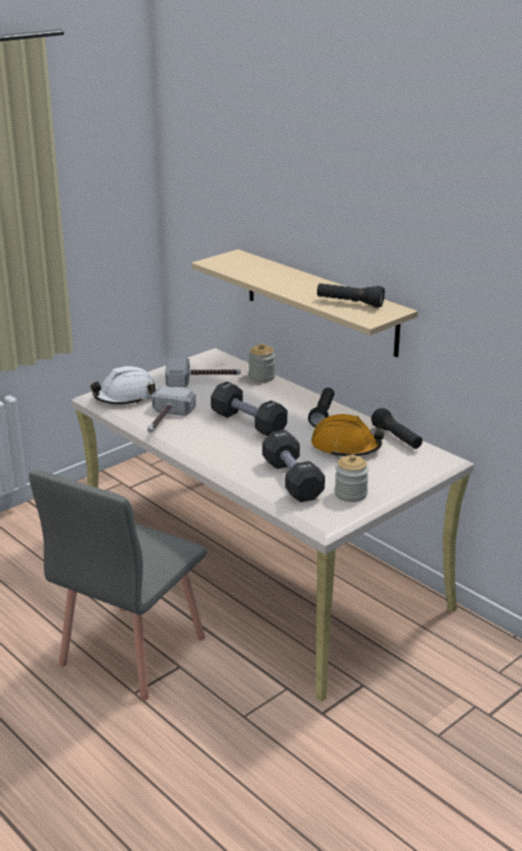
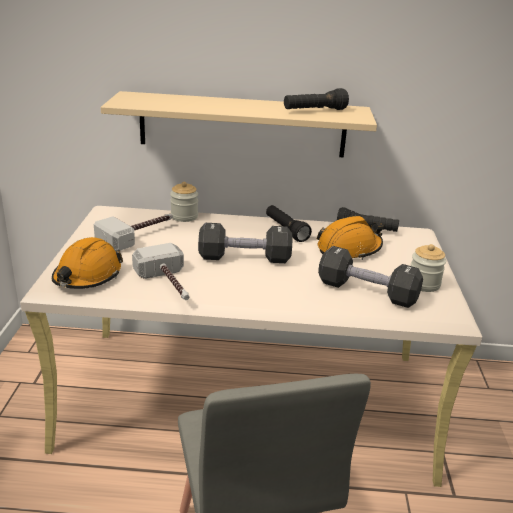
camera: 45 degrees left, 0 degrees up
(125, 397) = (87, 276): white hard hat -> orange hard hat

